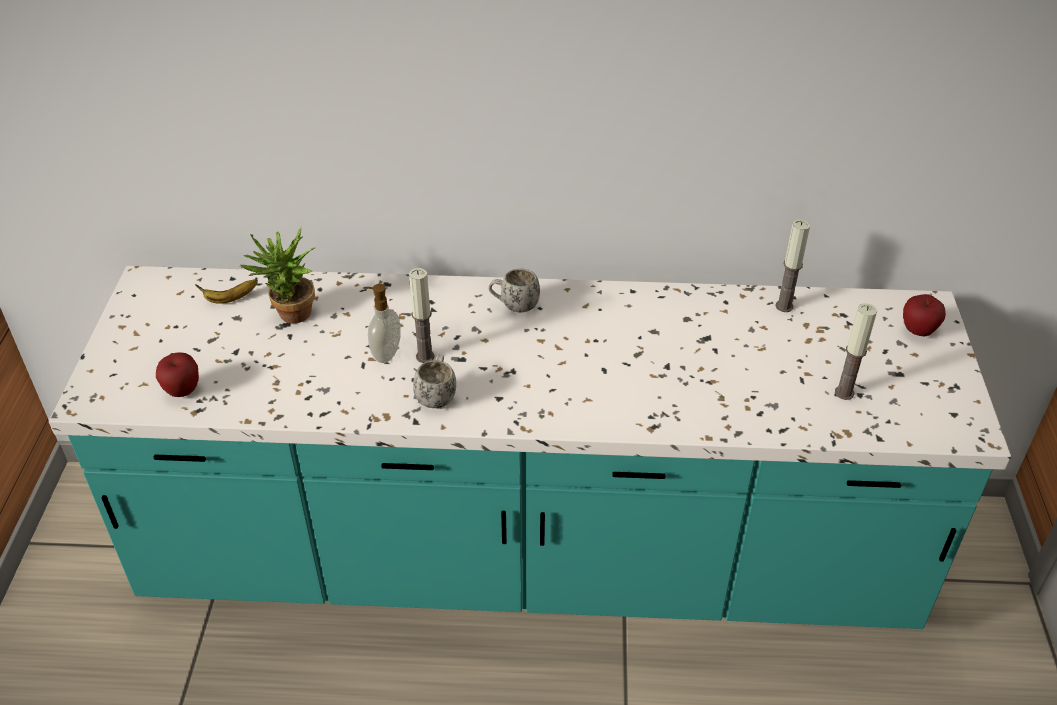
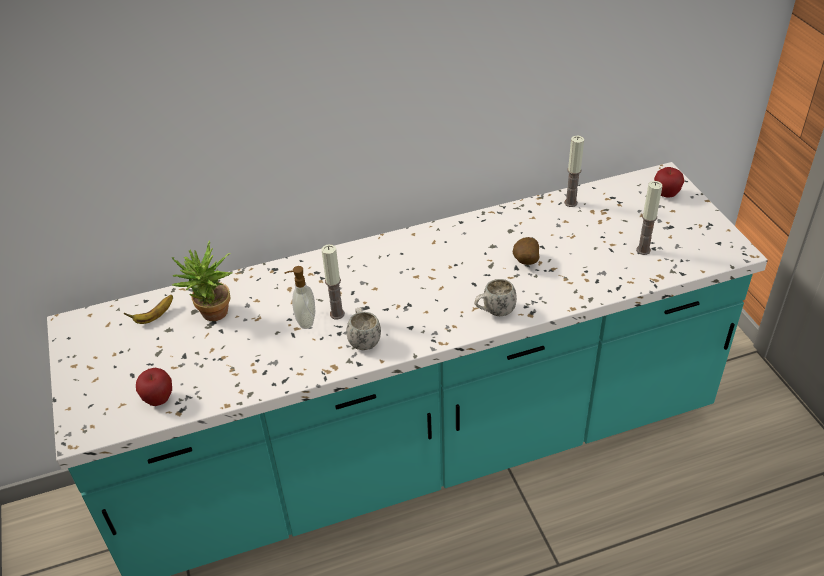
camera: 20 degrees left, 0 degrees up
(514, 306) = (382, 257): white mug -> white mug (494, 311)
(682, 363) = (525, 262): none -> potato

